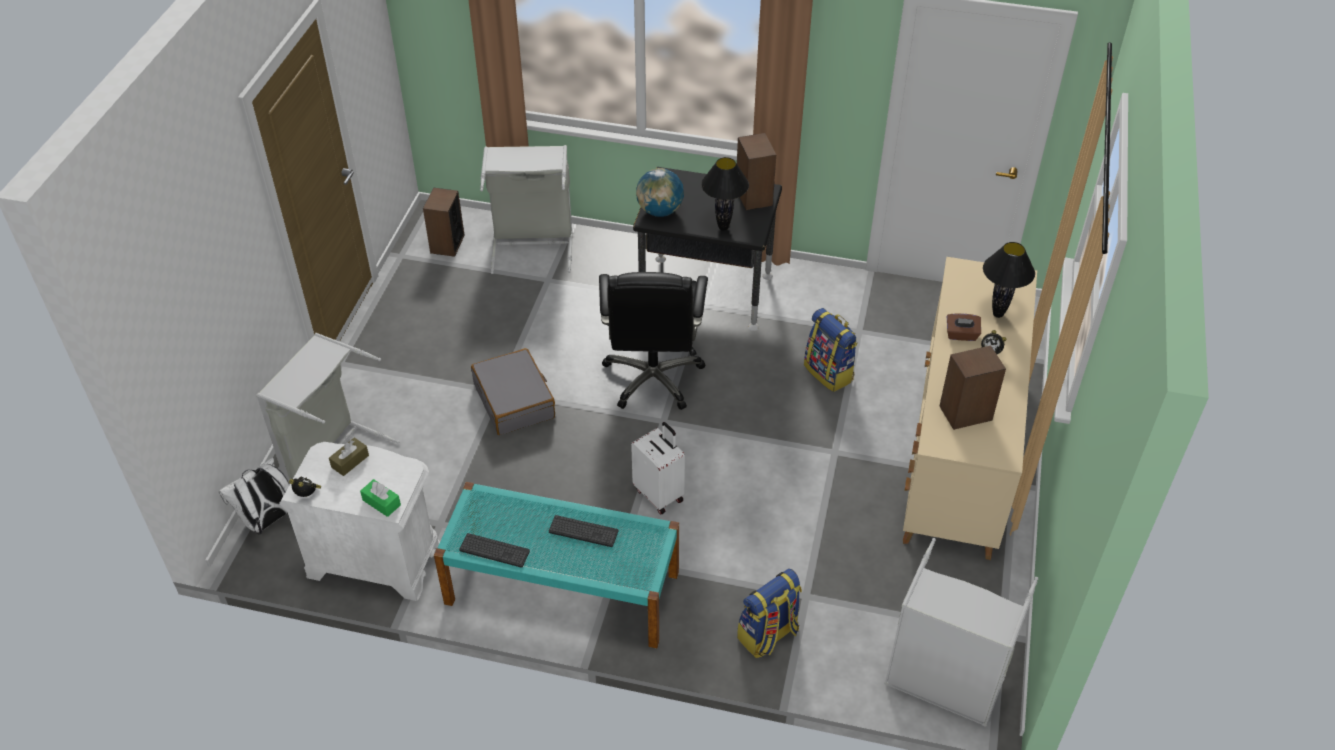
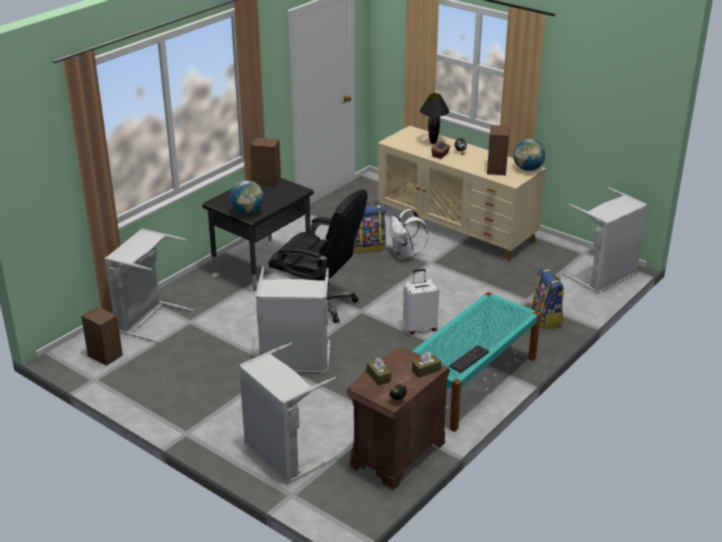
camera: 65 degrees left, 15 degrees down
(268, 521) = (323, 501): white backpack -> white backpack (405, 255)
(376, 556) = (393, 453): white nightstand -> brown nightstand
(381, 502) = (426, 370): green tissue box -> brown tissue box
(514, 401) = (295, 362): grey suitcase -> grey laundry basket
(583, 531) = (474, 324): keyboard -> none
(723, 228) = (285, 197): black table lamp -> none
(997, 451) = (528, 169): none -> globe

